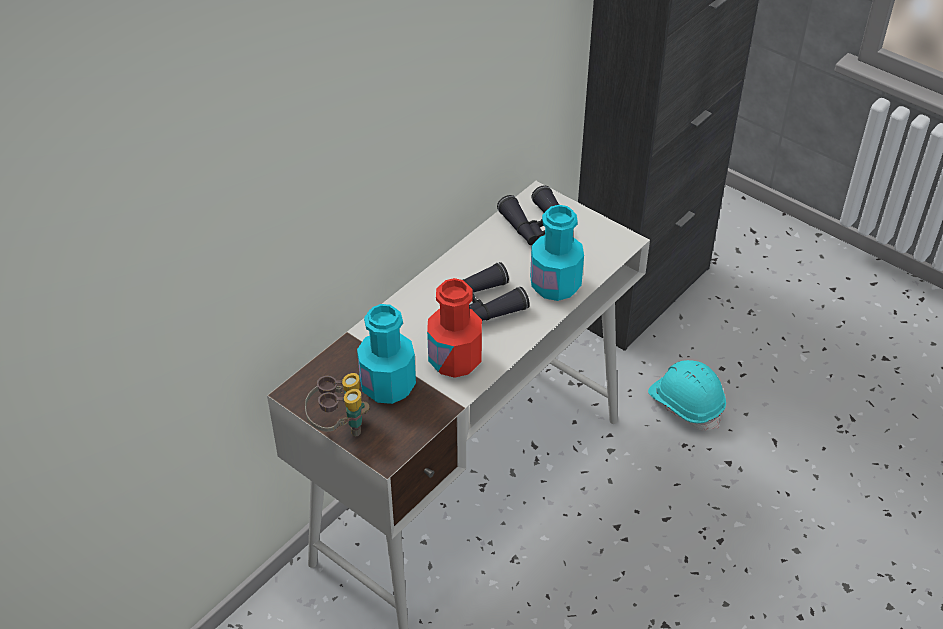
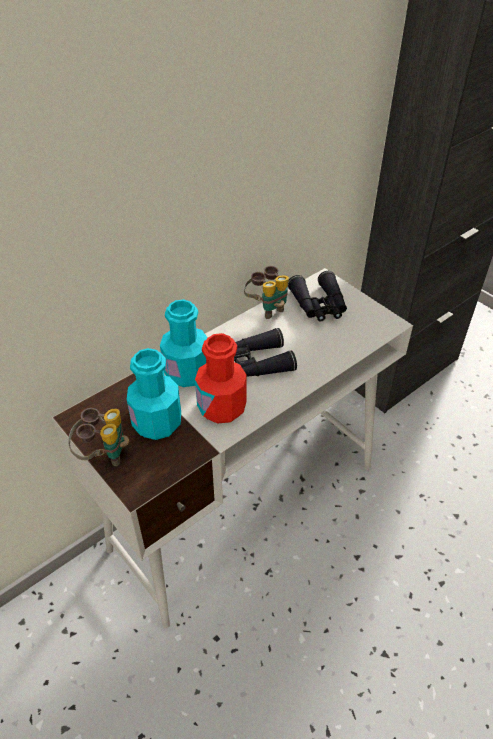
camera: 10 degrees right, 0 degrees up
(478, 239) = (267, 308): none -> binoculars
(555, 285) = (324, 353): turquoise bottle -> turquoise bottle (187, 372)
(686, 404) = (427, 462): turquoise hard hat -> none

